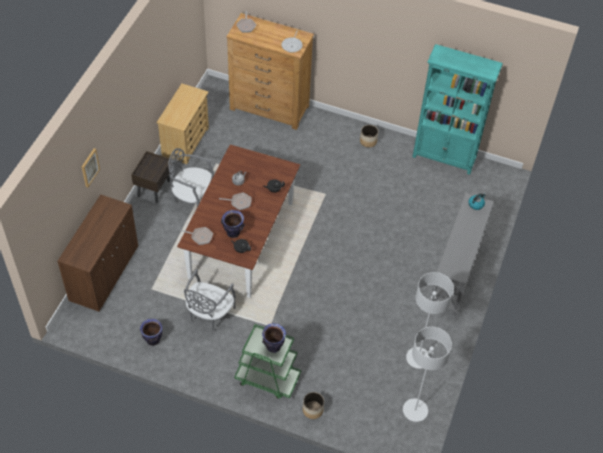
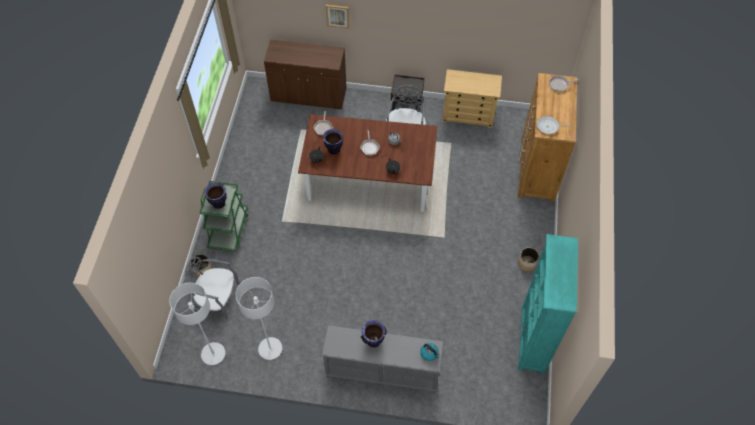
camera: 80 degrees right, 5 degrees up
(152, 340) = (251, 142): vase -> vase (373, 341)
(209, 314) = (285, 174): grey chair -> grey chair (217, 298)

